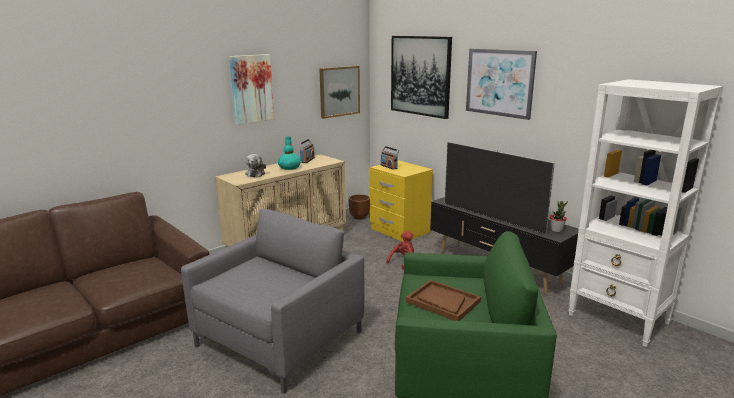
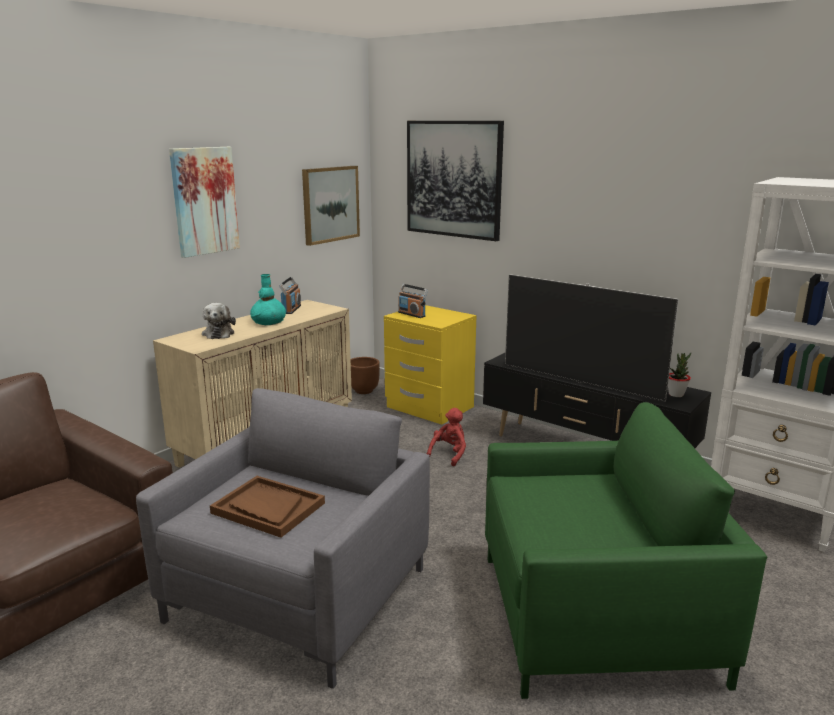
camera: 10 degrees left, 0 degrees up
(442, 302) = (571, 517): brown tray -> brown tray (268, 508)
(499, 82) = (579, 186): picture -> none

